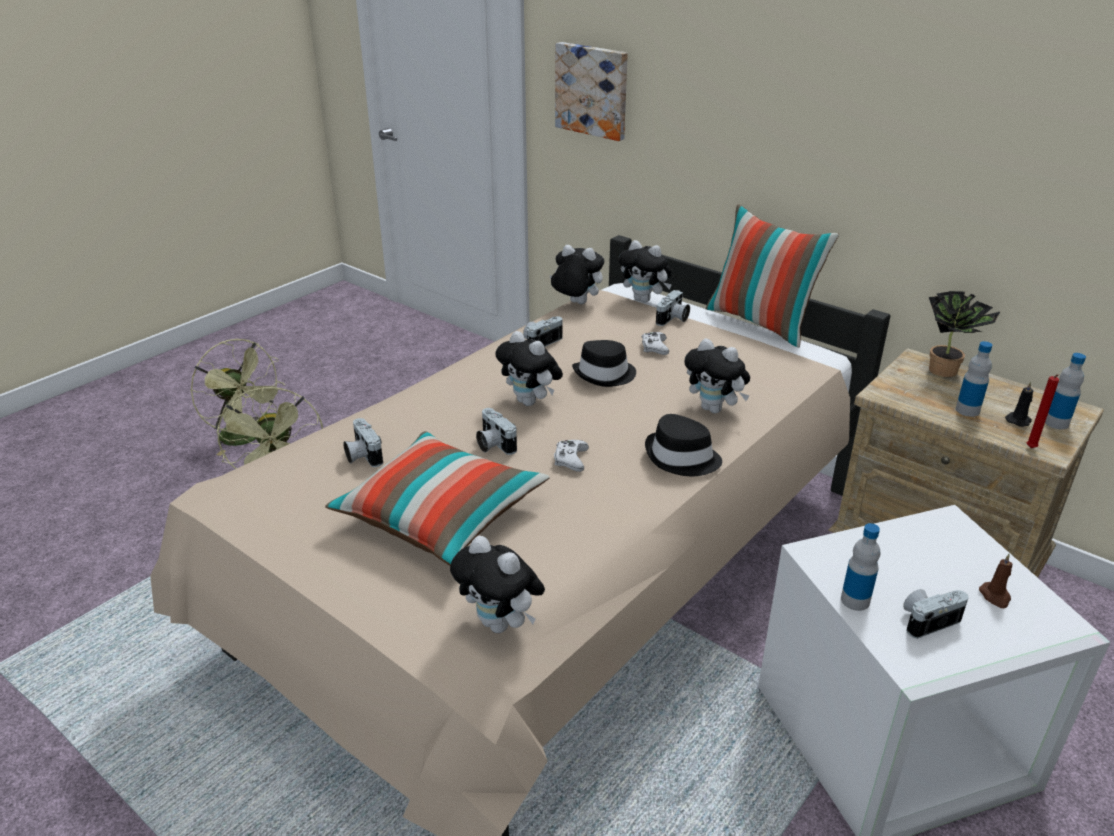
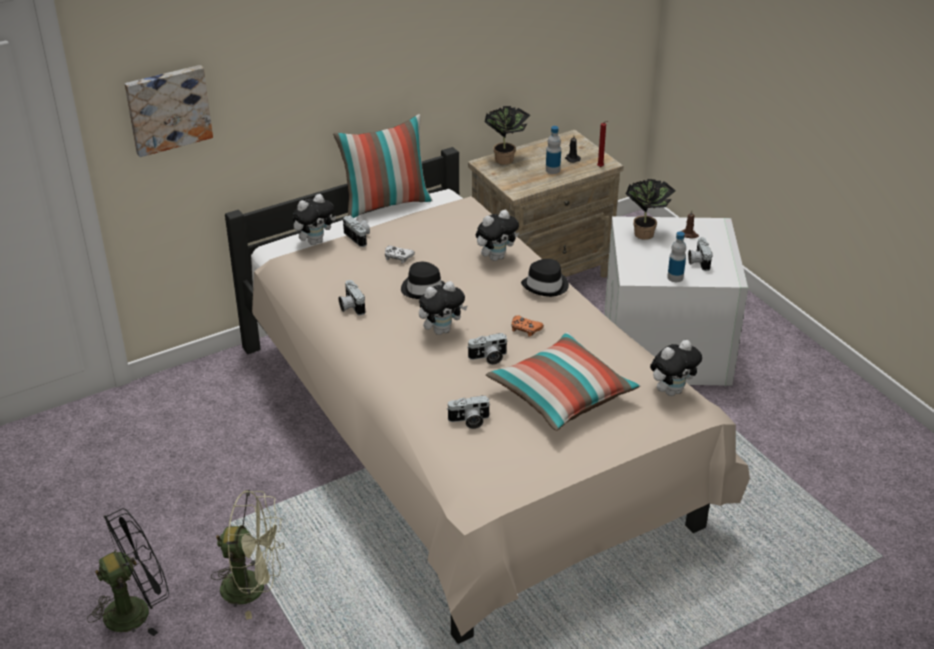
camera: 70 degrees left, 5 degrees up
(247, 438) = (136, 609): green fan -> black fan
(570, 459) = (525, 329): white game controller -> orange game controller
(575, 303) = (294, 275): plush toy -> none
(947, 546) = (646, 233): none -> potted plant
(1056, 423) = (581, 149): bottle -> none

